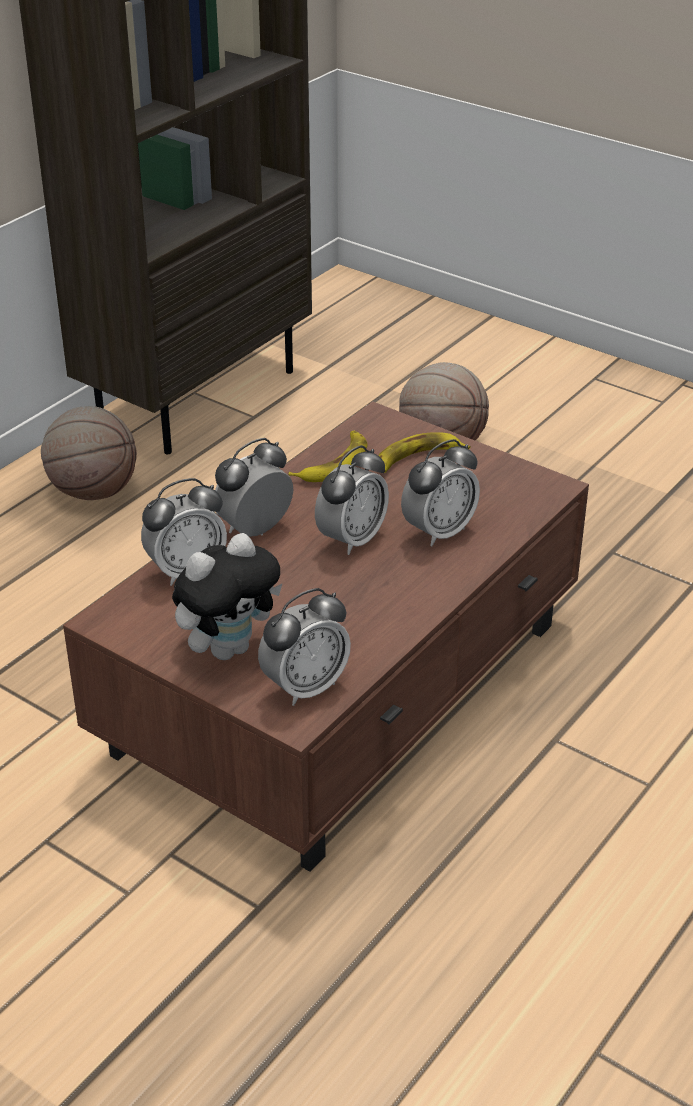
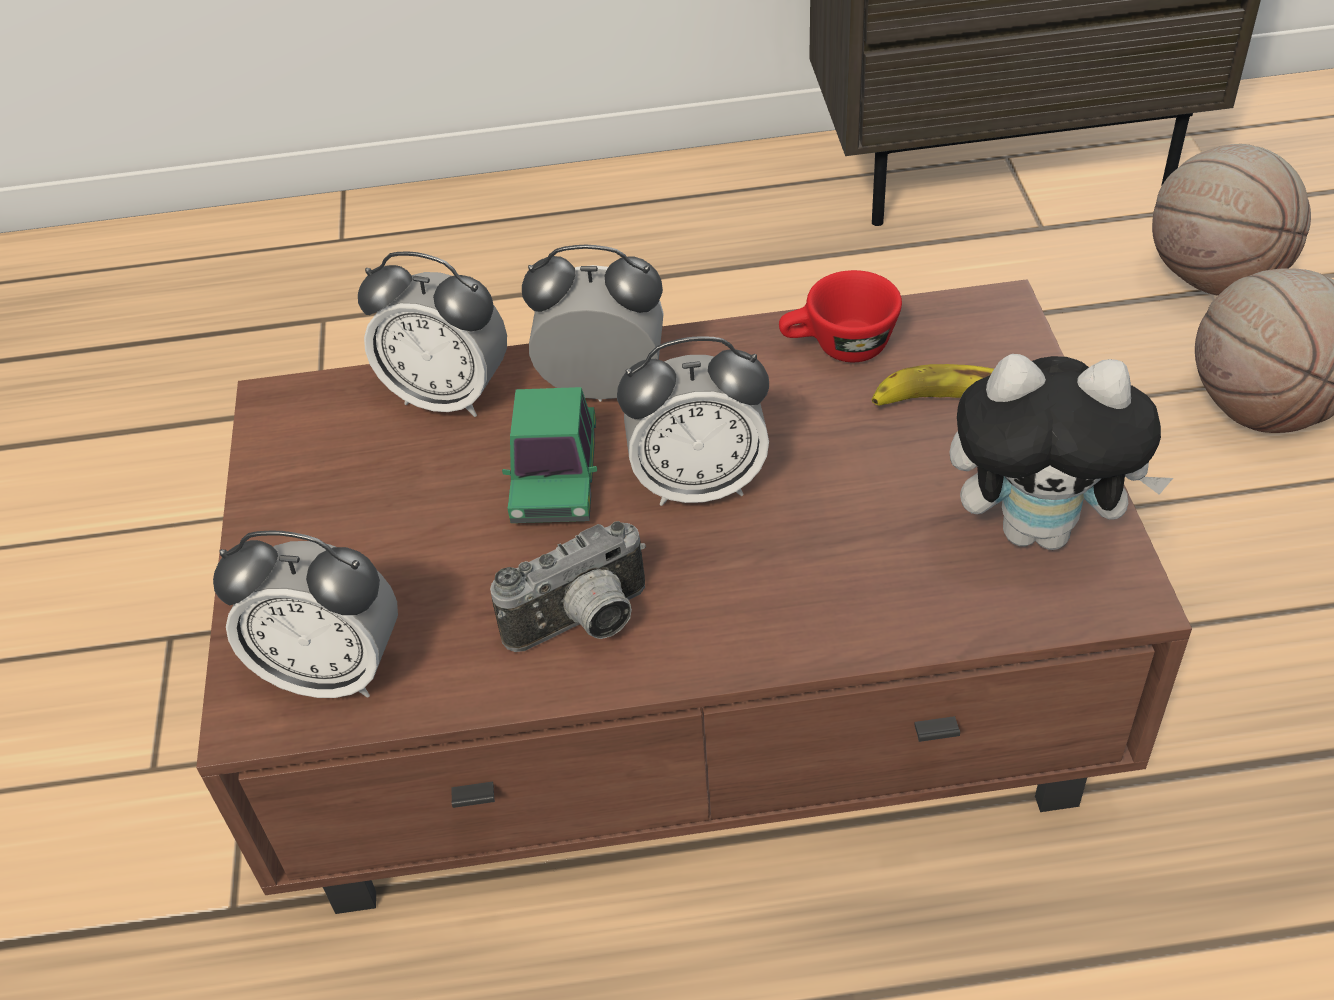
camera: 50 degrees right, 10 degrees up
(93, 491) = (734, 230): basketball -> basketball (1214, 278)
(228, 648) = (338, 542): plush toy -> plush toy (1040, 529)
(288, 571) = (555, 477): none -> toy car
(334, 463) = (838, 348): banana -> red cup
(382, 609) = (584, 625): none -> camera
(439, 532) = (832, 553): alarm clock -> none

